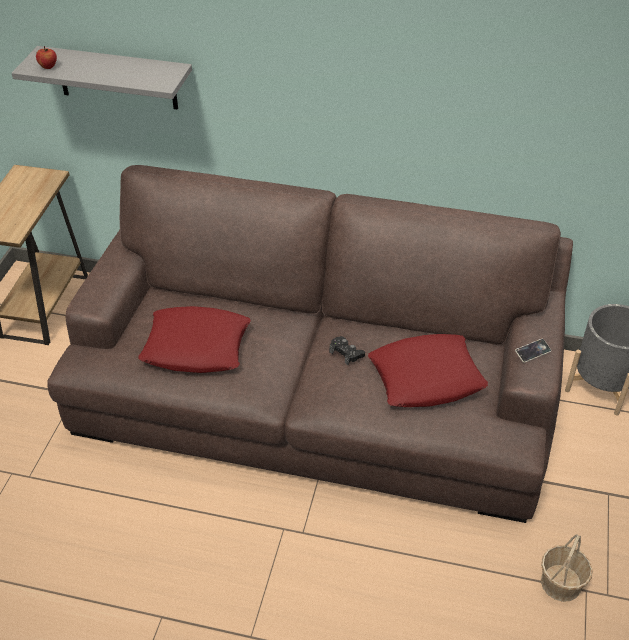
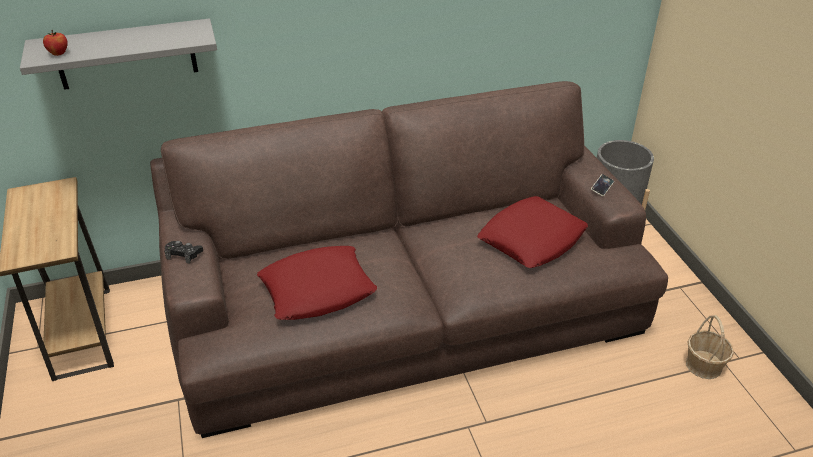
camera: 30 degrees left, 5 degrees down
(346, 353) = (453, 245): black game controller -> black game controller (184, 254)

